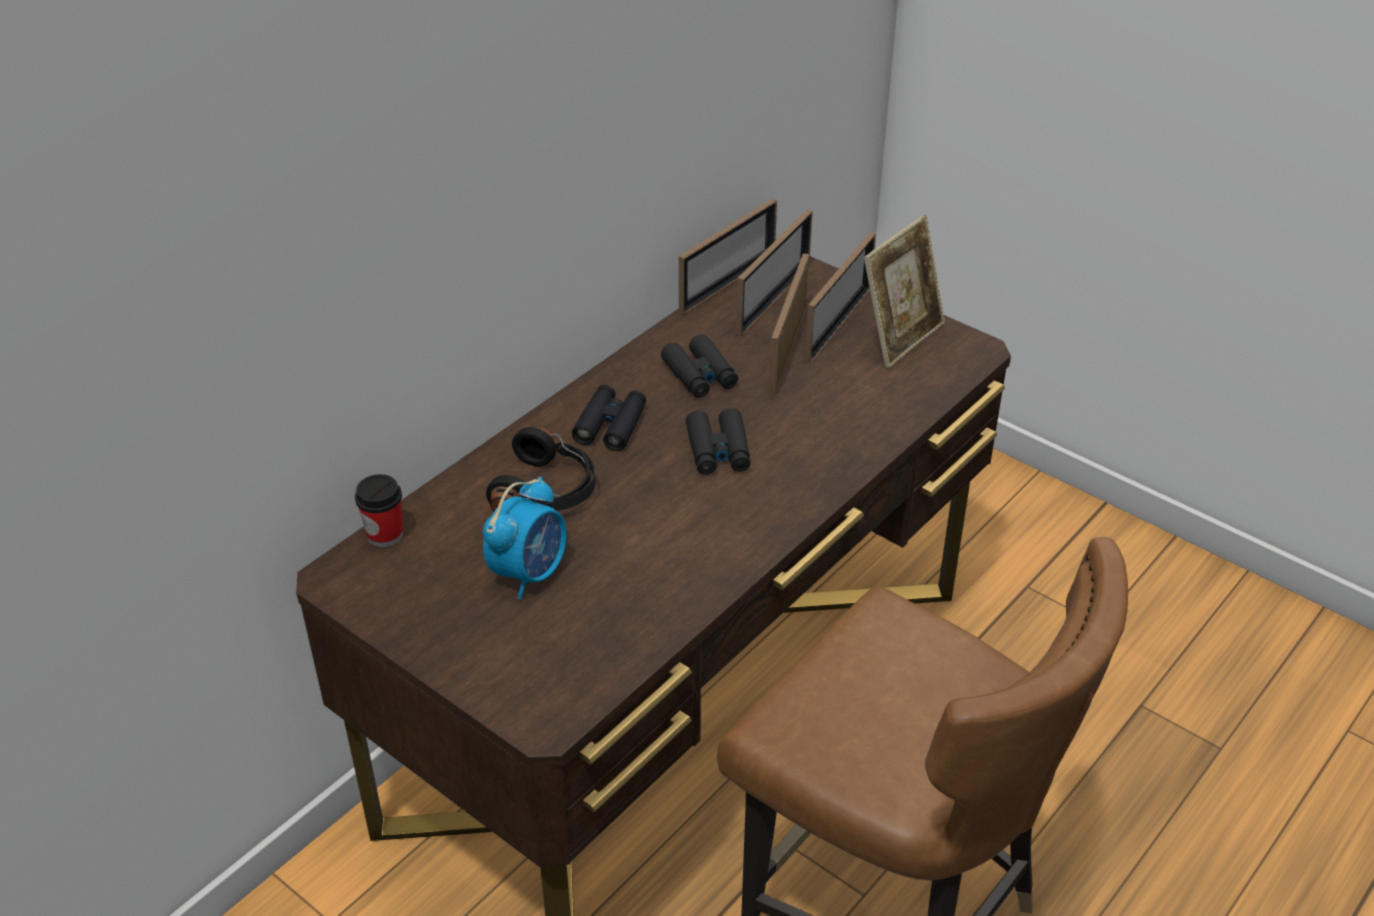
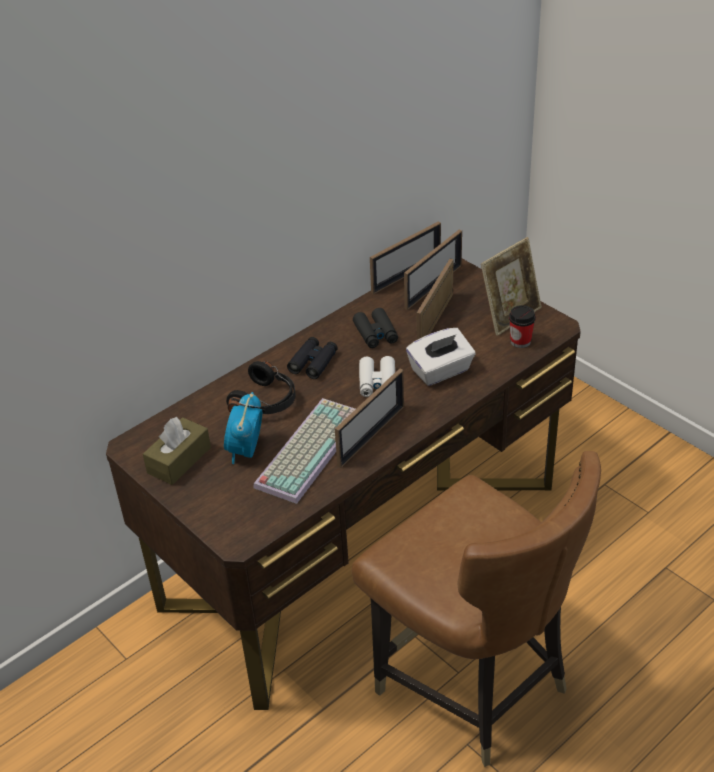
camera: 10 degrees right, 0 degrees up
(385, 535) = (163, 422): cup -> cup (520, 341)
(422, 595) = (179, 460): none -> brown tissue box
(530, 573) = (246, 451): alarm clock -> alarm clock turned 150 degrees clockwise
(631, 562) = (308, 448): none -> keyboard
(718, 450) = (377, 382): black binoculars -> white binoculars
(814, 428) = (441, 371): none -> white tissue box
(838, 324) = (471, 305): picture frame -> picture frame (371, 435)

